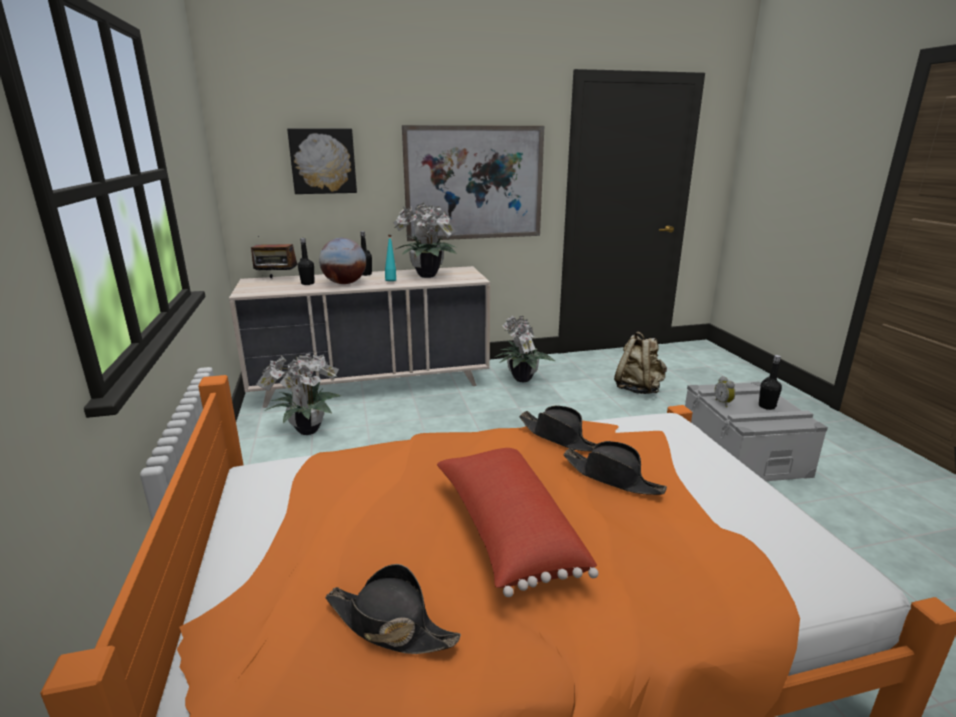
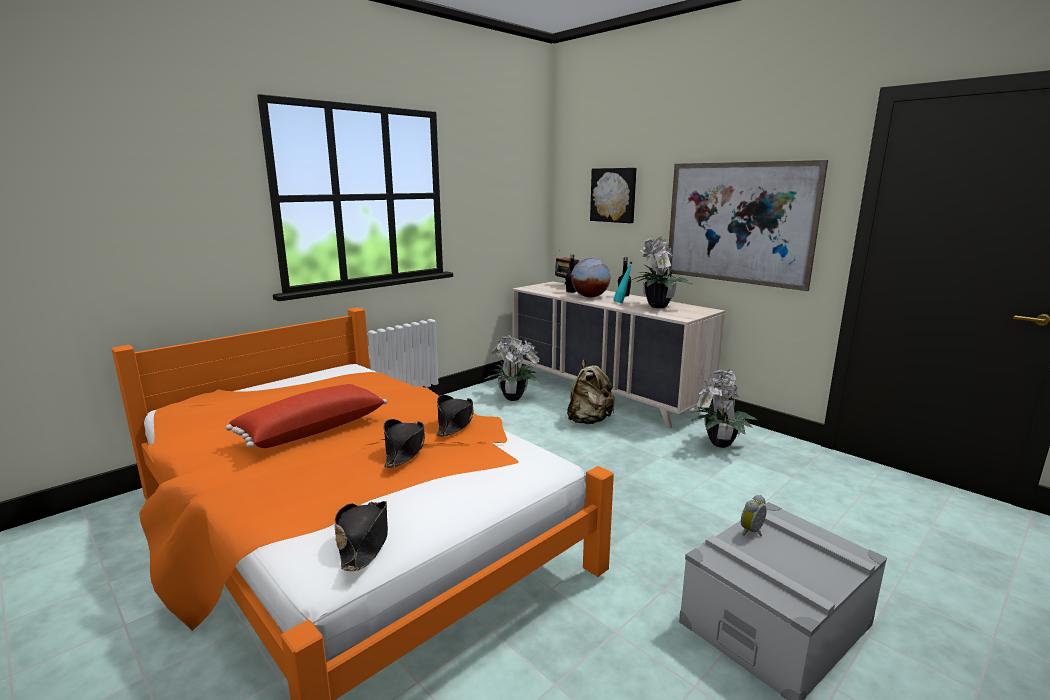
camera: 60 degrees right, 5 degrees down
(389, 625) = (220, 421): black hat -> black hat (364, 541)
(638, 389) = (822, 513): beige backpack -> beige backpack (589, 420)
(766, 406) = (798, 568): black bottle -> none

